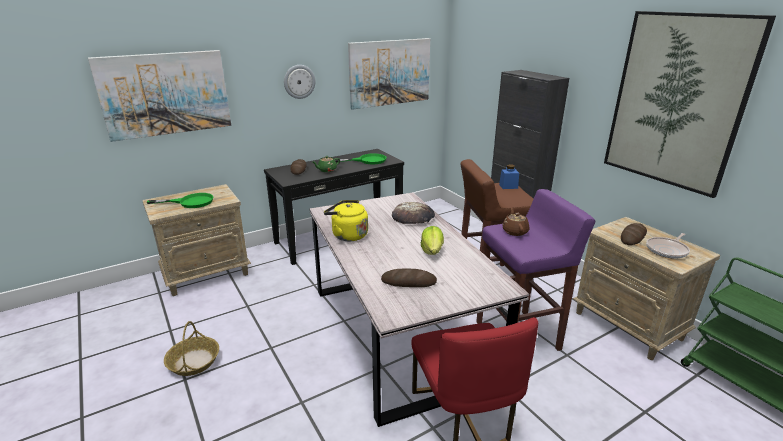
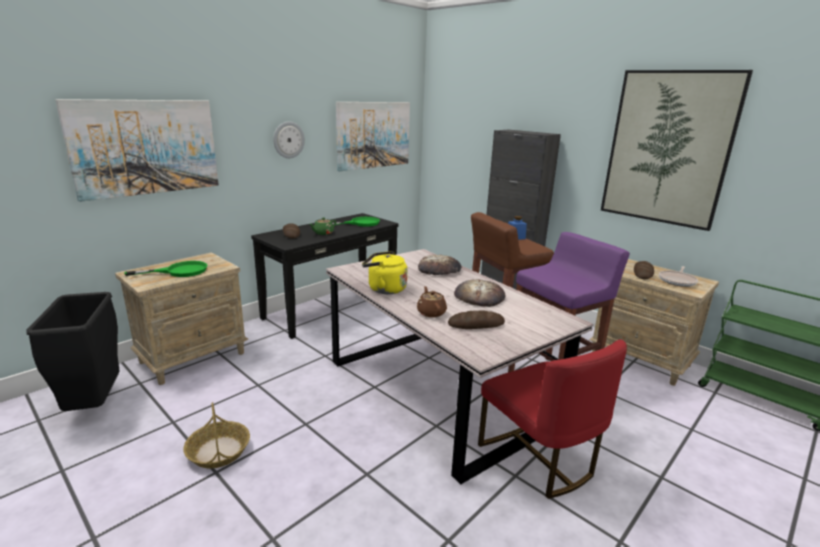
camera: 15 degrees left, 5 degrees down
(120, 307) = (94, 405): none -> black trash can
(432, 251) = (479, 296): lettuce -> bread
(515, 231) = (550, 272): brown teapot -> brown teapot (431, 312)

